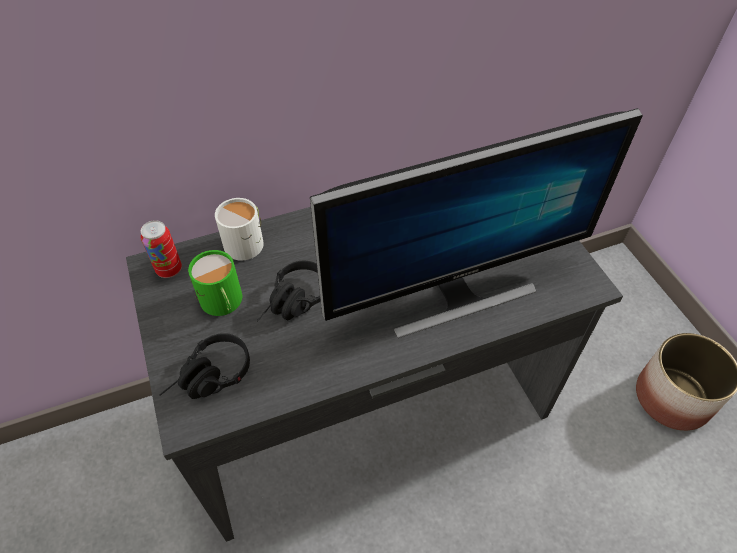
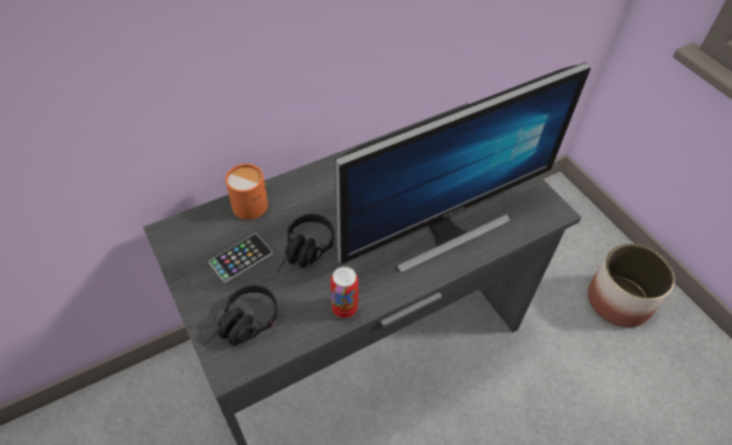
camera: 10 degrees left, 0 degrees up
(169, 269) = (186, 234): can -> can (344, 308)
(222, 302) = (241, 258): green mug -> phone
(247, 242) = (252, 202): white mug -> orange mug

